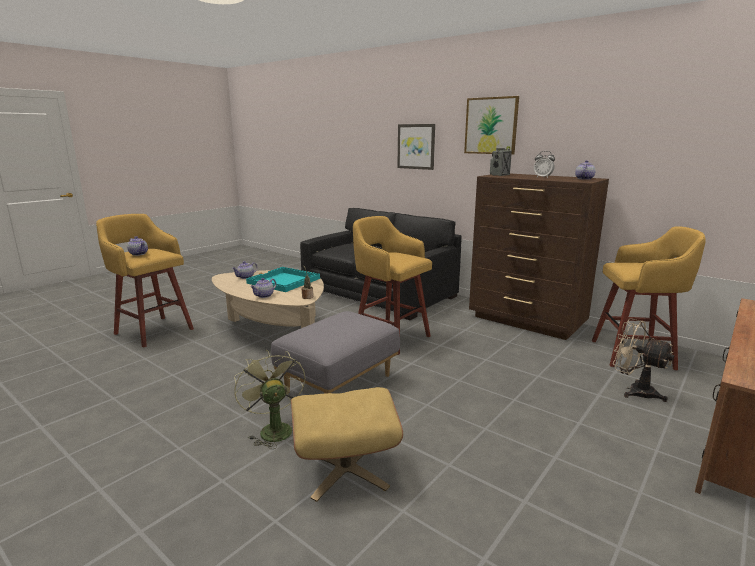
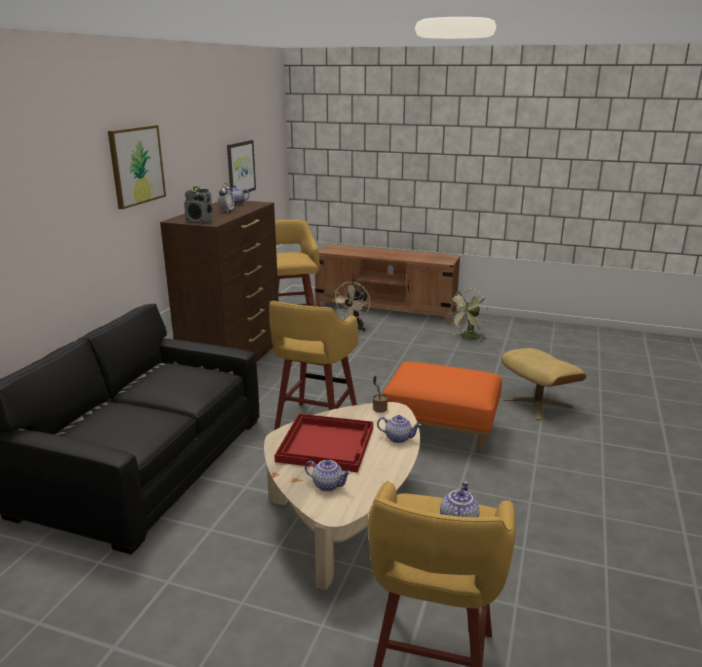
camera: 110 degrees left, 5 degrees up
(272, 429) = (533, 442): green fan -> green fan (468, 338)
(284, 281) = (327, 444): turquoise tray -> red tray
(338, 383) = (440, 431): grey ottoman -> orange ottoman
(416, 146) = (52, 219): picture -> picture (240, 168)

